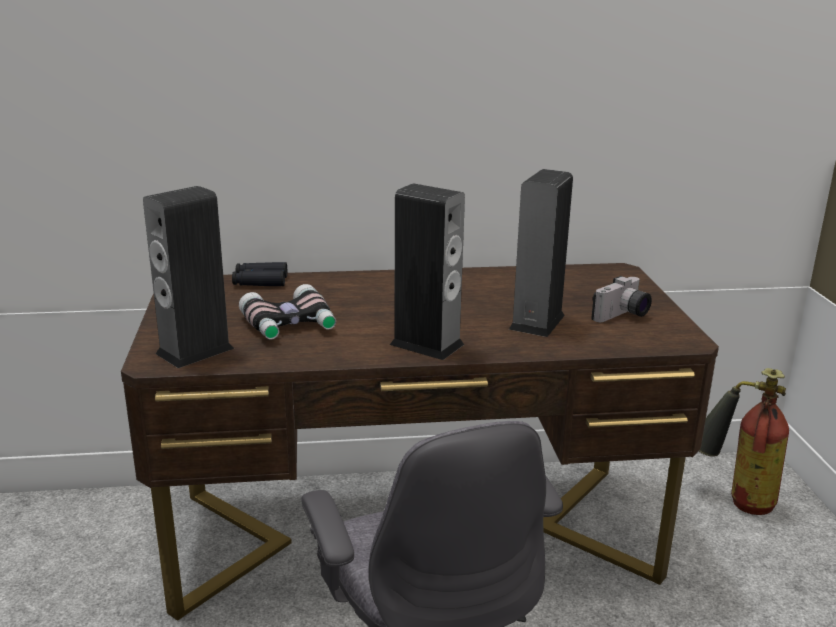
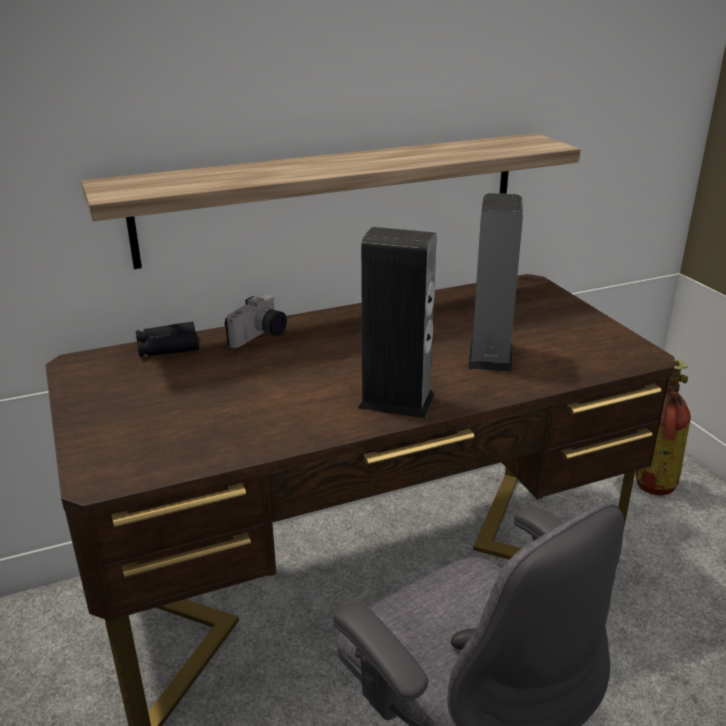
camera: 15 degrees left, 5 degrees up
(195, 351) = (140, 454): speaker -> none
(290, 325) = (233, 400): binoculars -> none
(426, 167) = (332, 197): none -> shelf
(622, 316) = (566, 335): camera -> camera (260, 337)

